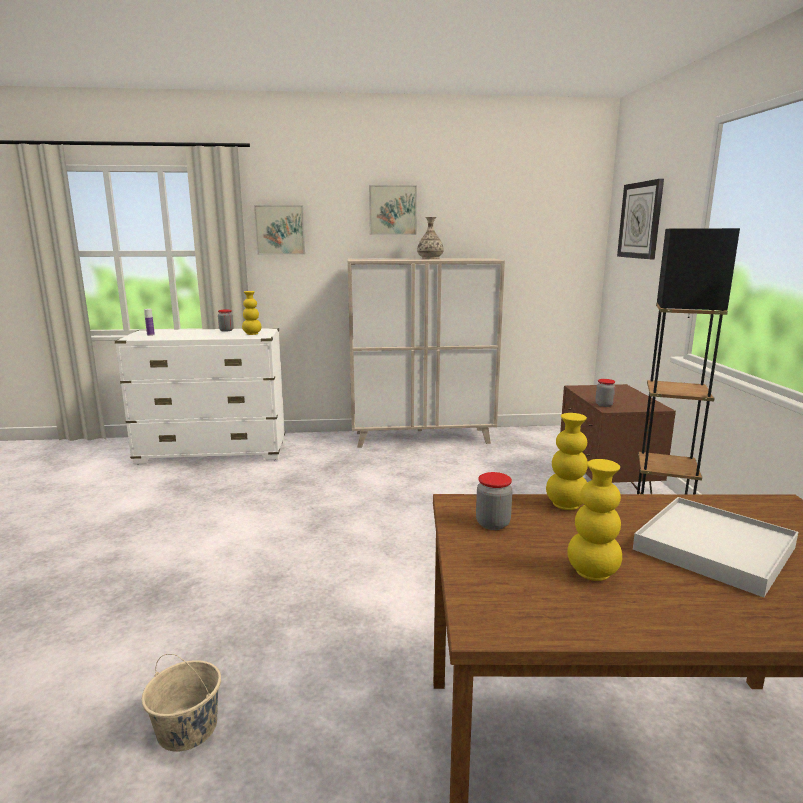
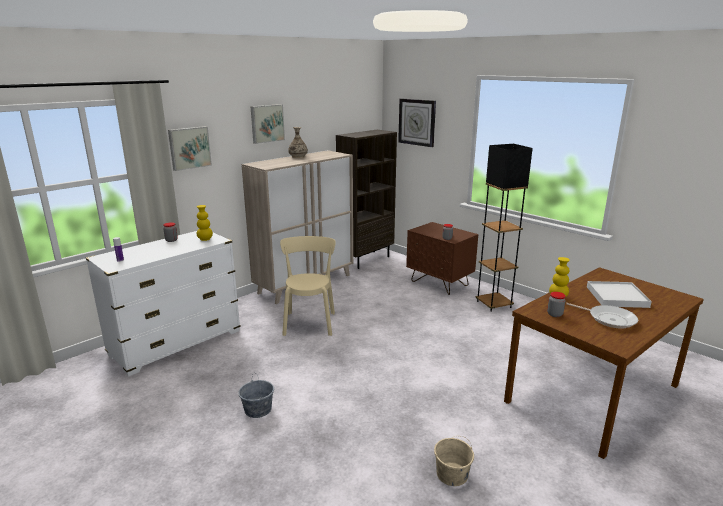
camera: 40 degrees left, 5 degrees up
(160, 535) = (258, 409): none -> grey bucket
(358, 475) = (309, 322): none -> beige chair
(543, 433) = (366, 259): none -> brown bookcase
(592, 573) = (609, 319): yellow vase -> frying pan

